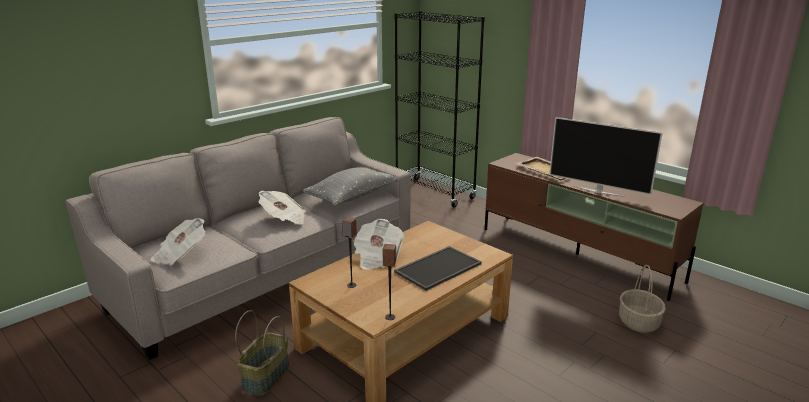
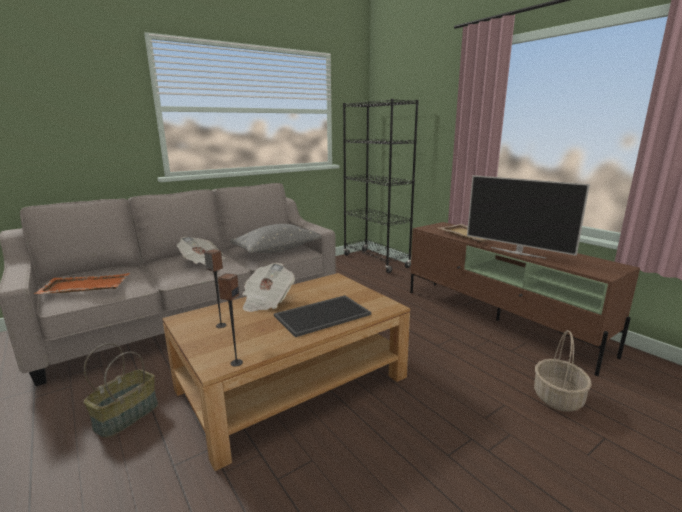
camera: 10 degrees right, 5 degrees down
(180, 255) = (84, 286): newspaper -> orange tray

